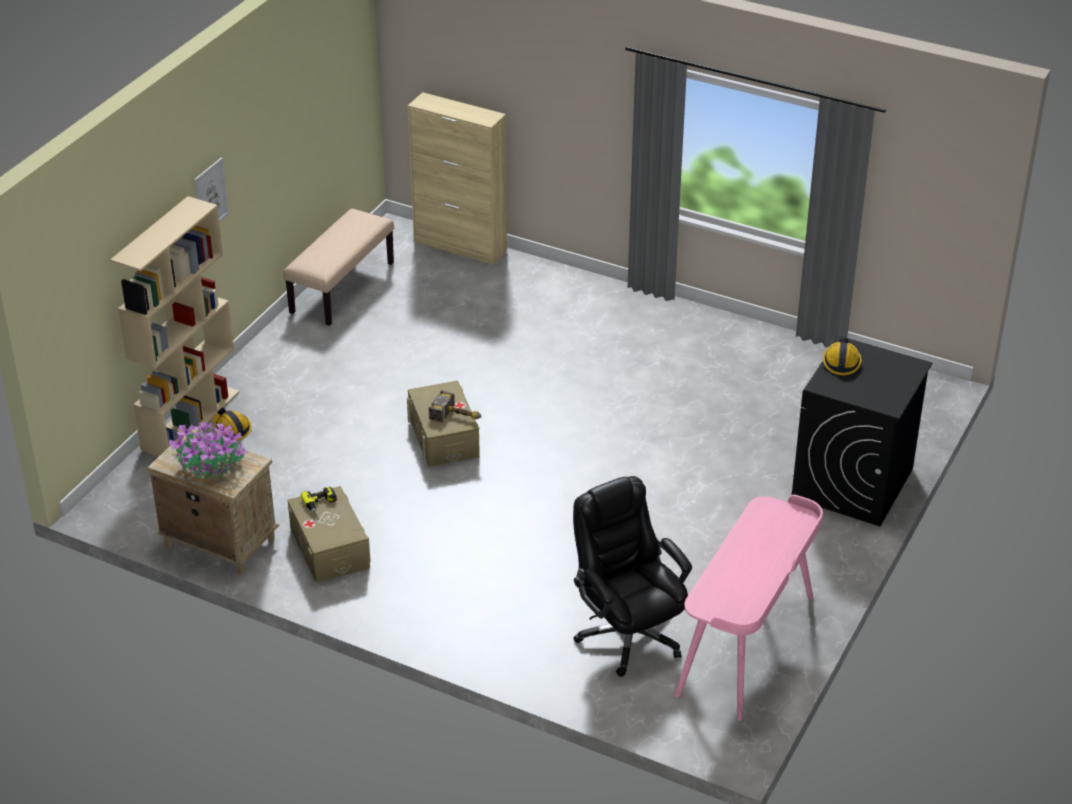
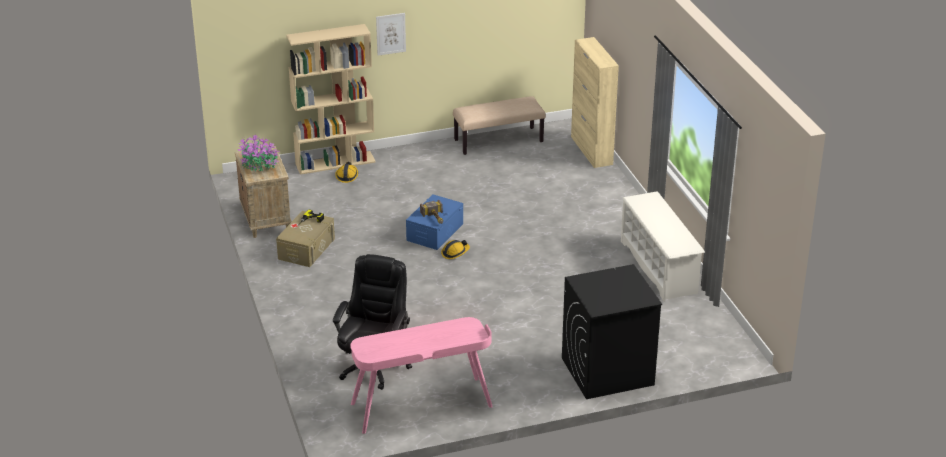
camera: 45 degrees right, 5 degrees down
(444, 437) = (435, 232): beige storage box -> blue storage box
(725, 340) = (659, 267): none -> white shoe rack
(841, 362) = (610, 276): hard hat -> hard hat (455, 252)

